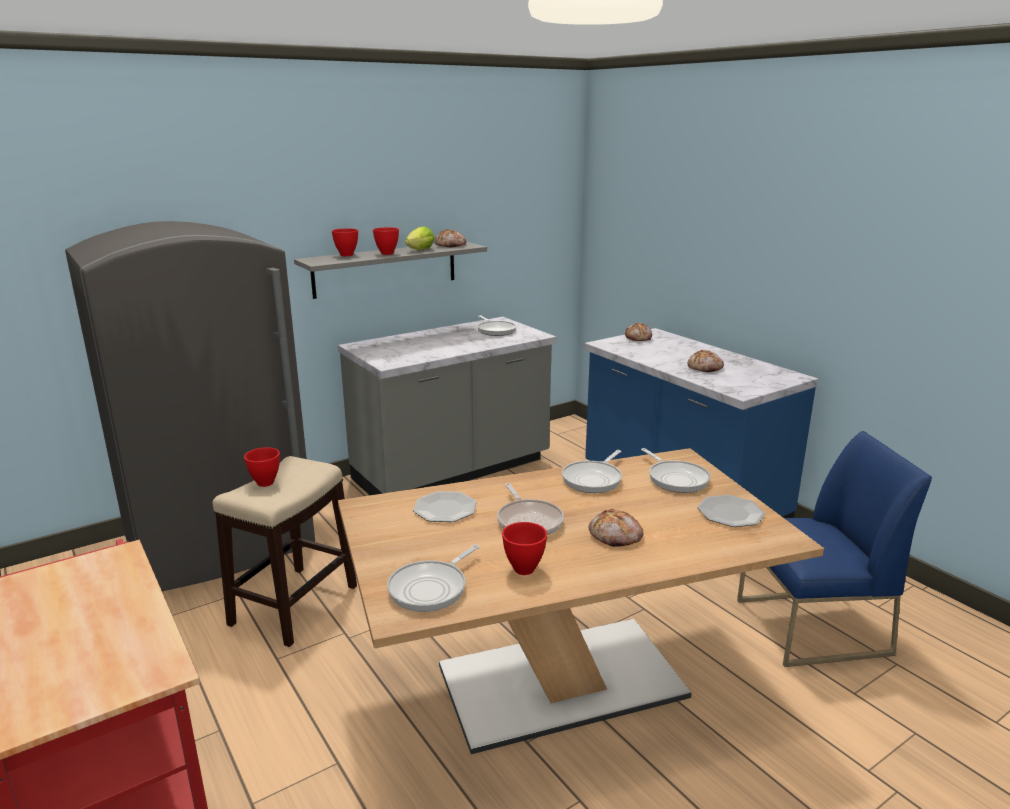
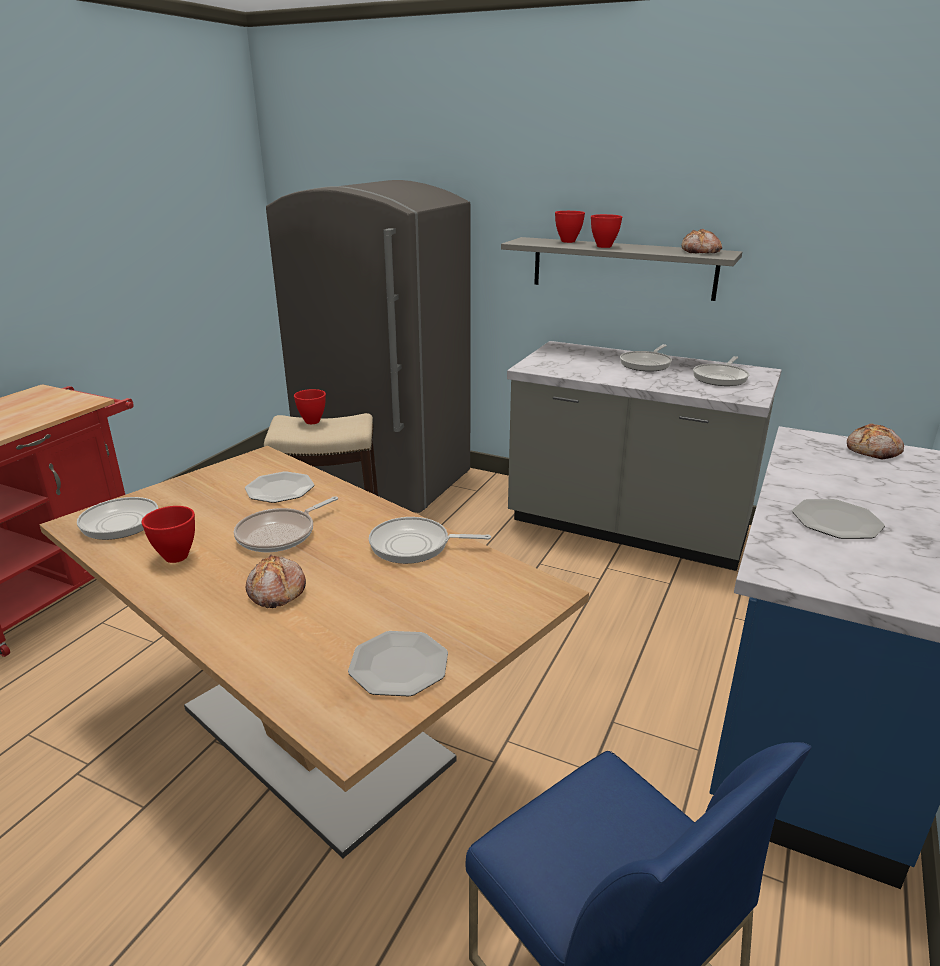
camera: 60 degrees right, 5 degrees up
(419, 250) = (645, 249): lettuce -> none
(676, 478) = (470, 600): frying pan -> frying pan (646, 364)
(705, 368) = (836, 521): bread -> plate

